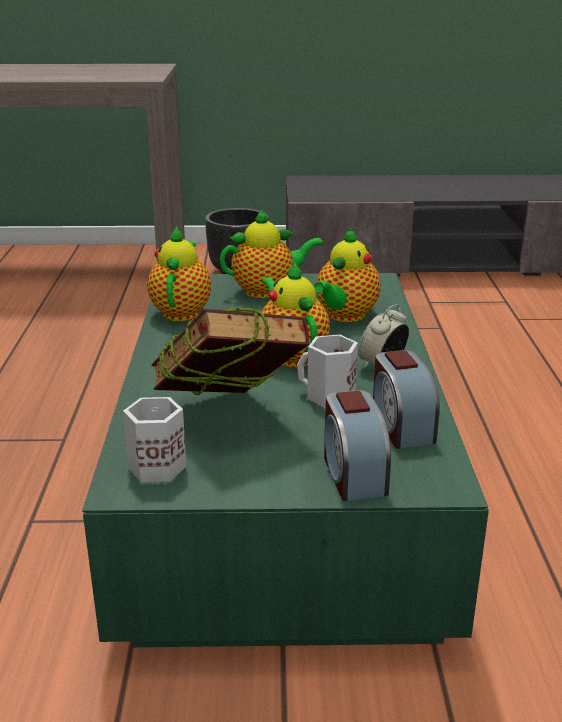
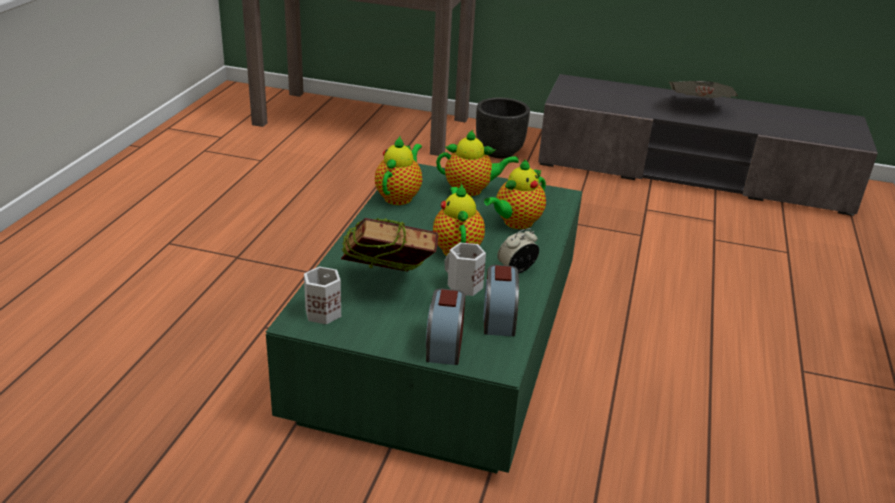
camera: 15 degrees right, 5 degrees up
(452, 186) = (699, 107): none -> newspaper

